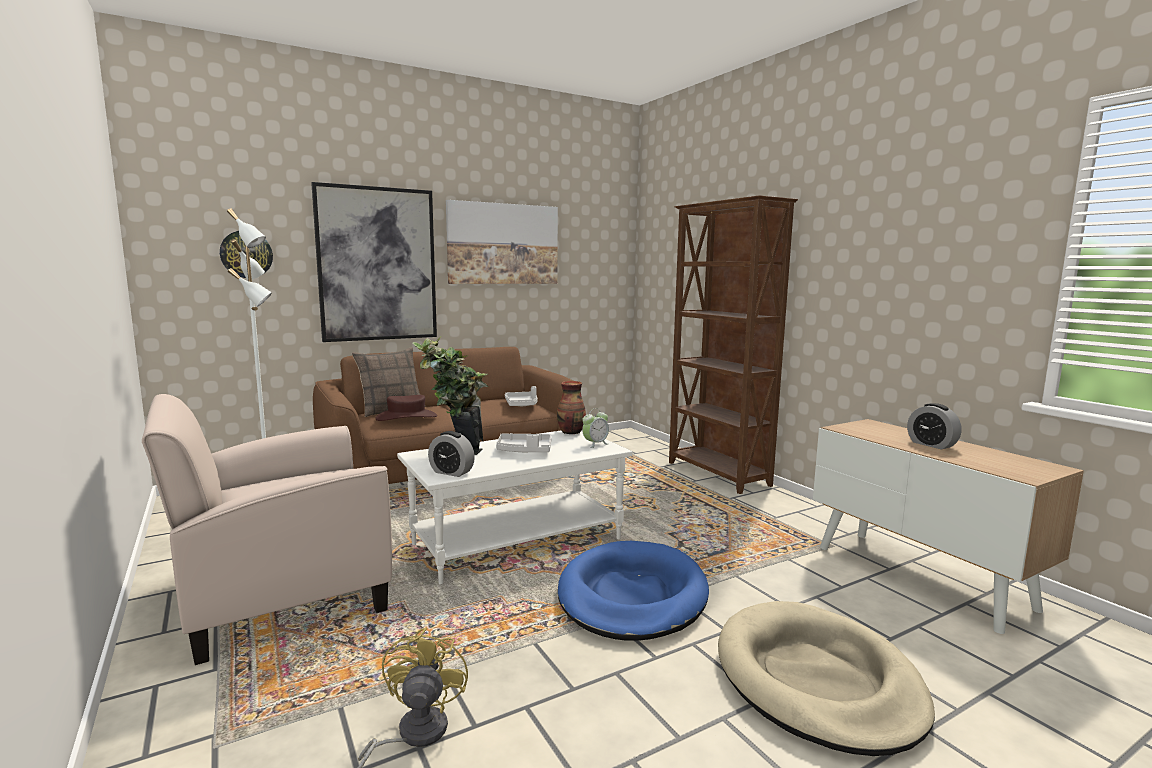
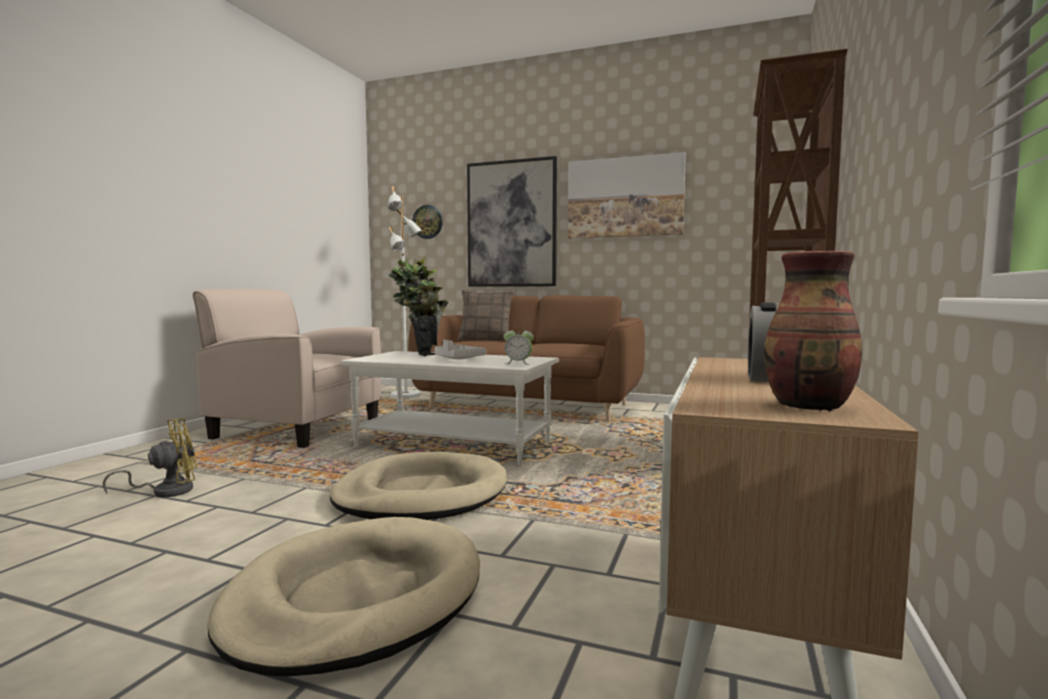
camera: 50 degrees right, 5 degrees down
(406, 417) = (474, 341): brown hat -> none
(451, 472) = (375, 358): alarm clock -> none
(522, 404) = (577, 345): grey tray -> none
(571, 432) = (536, 358): vase -> vase (810, 406)
(632, 596) = (421, 494): blue dog bed -> beige dog bed

